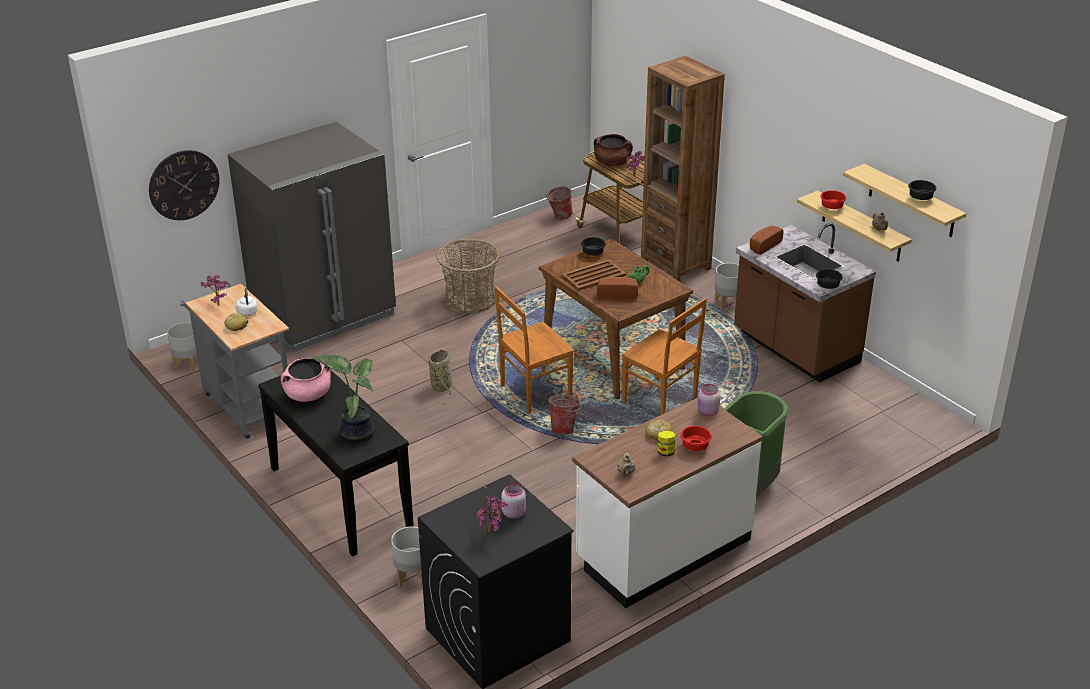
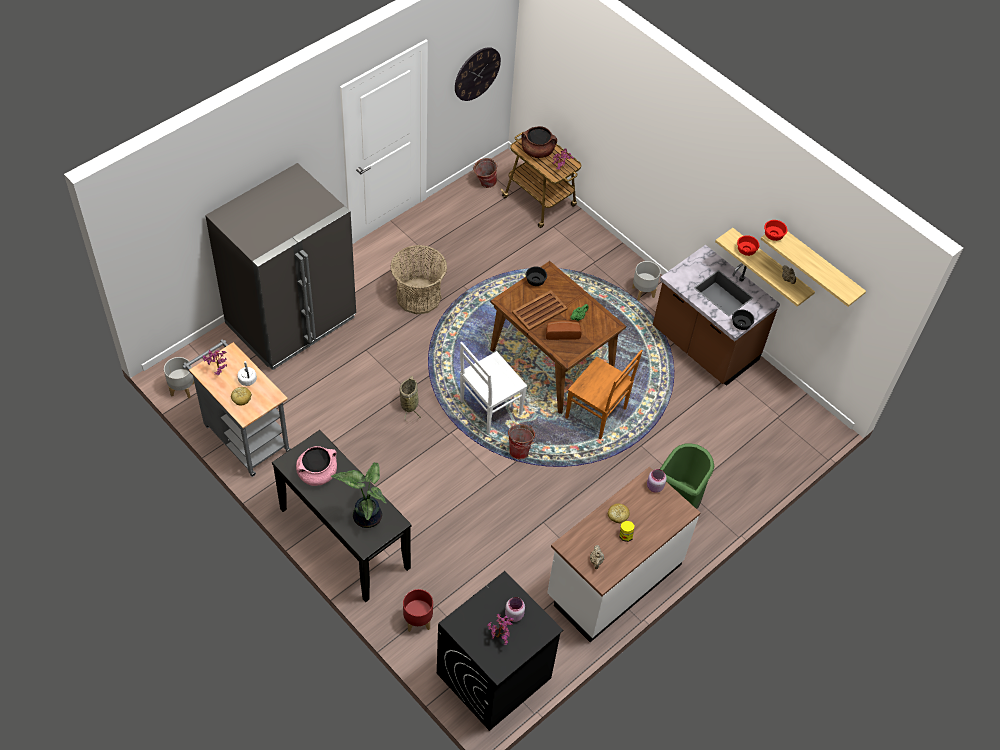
camera: 10 degrees left, 20 degrees up
(184, 185) = (168, 247): wall clock -> wall clock (477, 73)
(412, 577) = (417, 621): grey planter -> red planter
(534, 392) = (489, 408): brown chair -> white chair
(676, 264) = (594, 244): brown bookcase -> none
(695, 447) = (648, 528): red bowl -> red bowl (774, 236)
(763, 246) = (683, 274): bread -> none
(921, 198) = (828, 272): black bowl -> none

